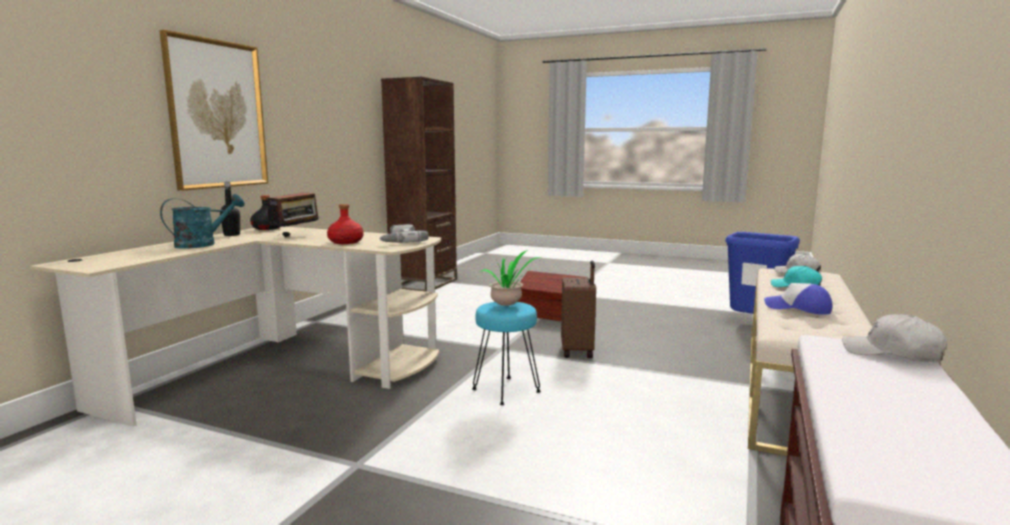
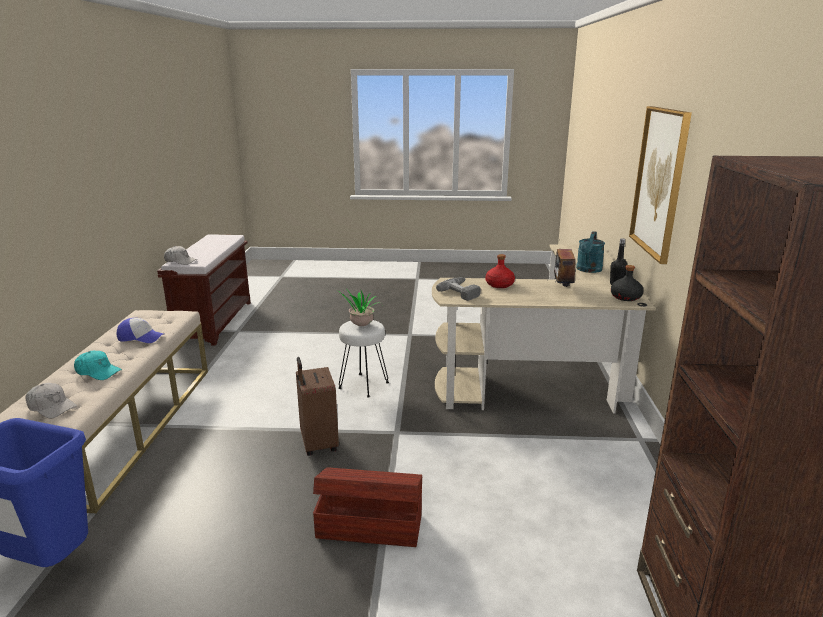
camera: 160 degrees right, 10 degrees up
(506, 391) = (363, 385): turquoise stool -> white stool

